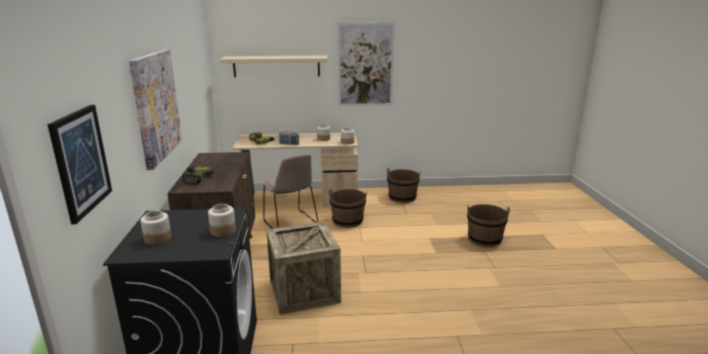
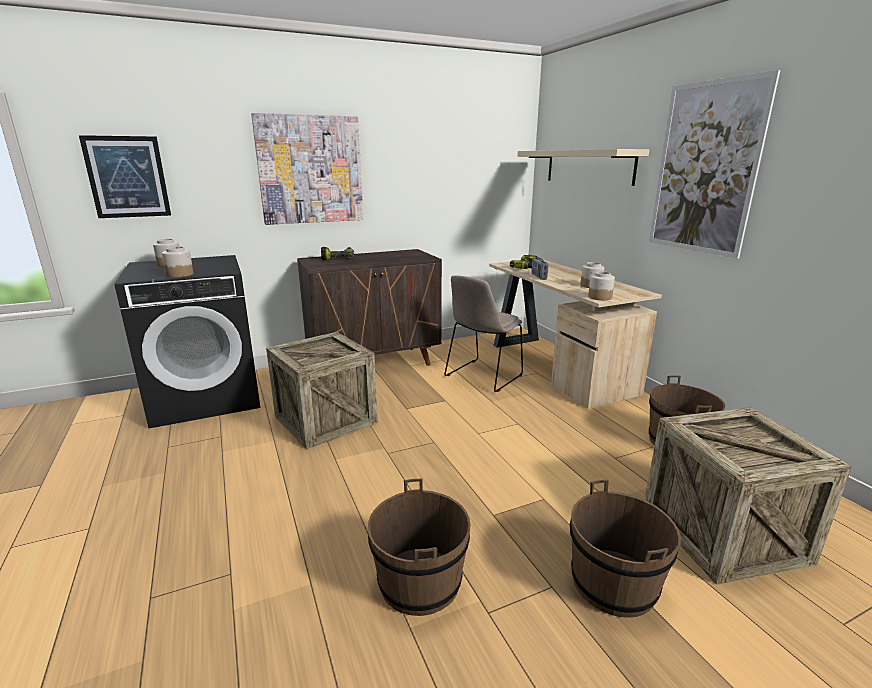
camera: 70 degrees right, 0 degrees up
(347, 221) = (528, 411): brown bucket -> brown bucket (420, 582)
(464, 211) = (723, 532): none -> crate

